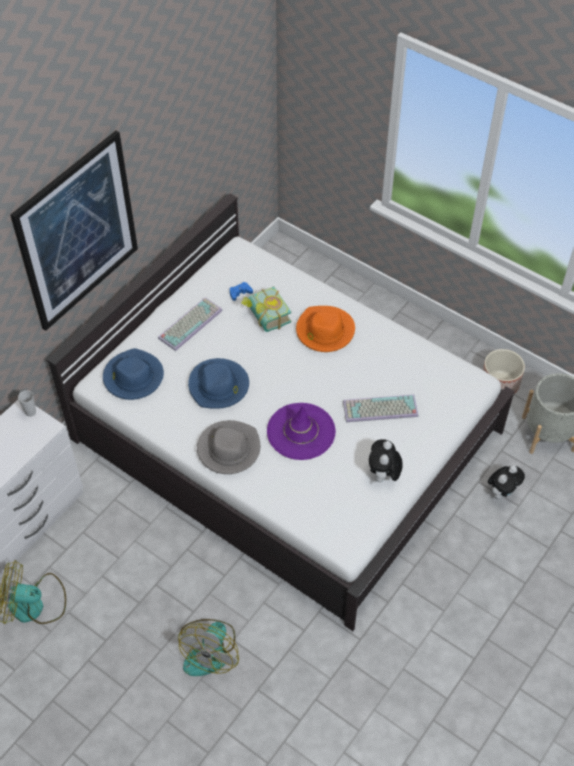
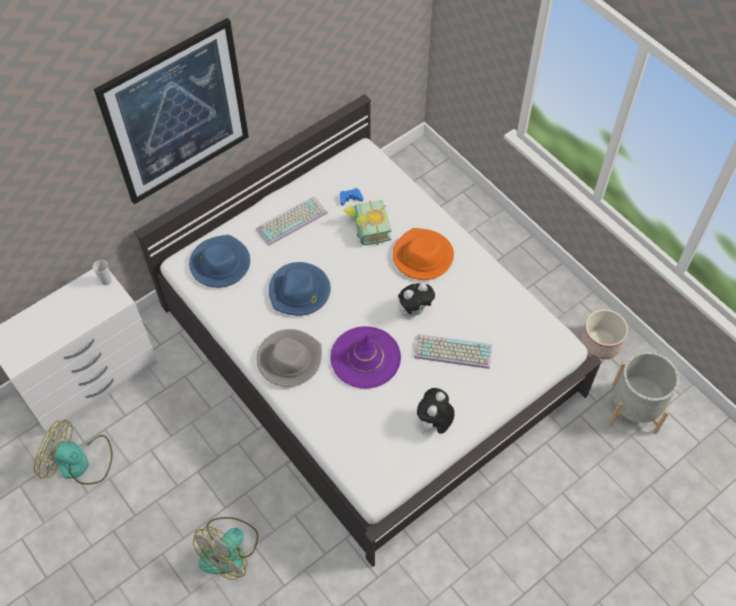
camera: 15 degrees right, 5 degrees up
(502, 492) = (567, 459): plush toy -> plush toy (415, 310)

